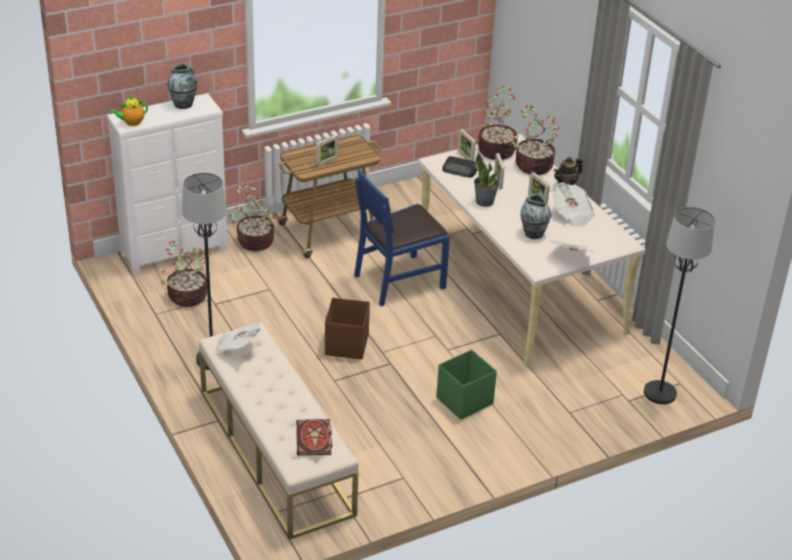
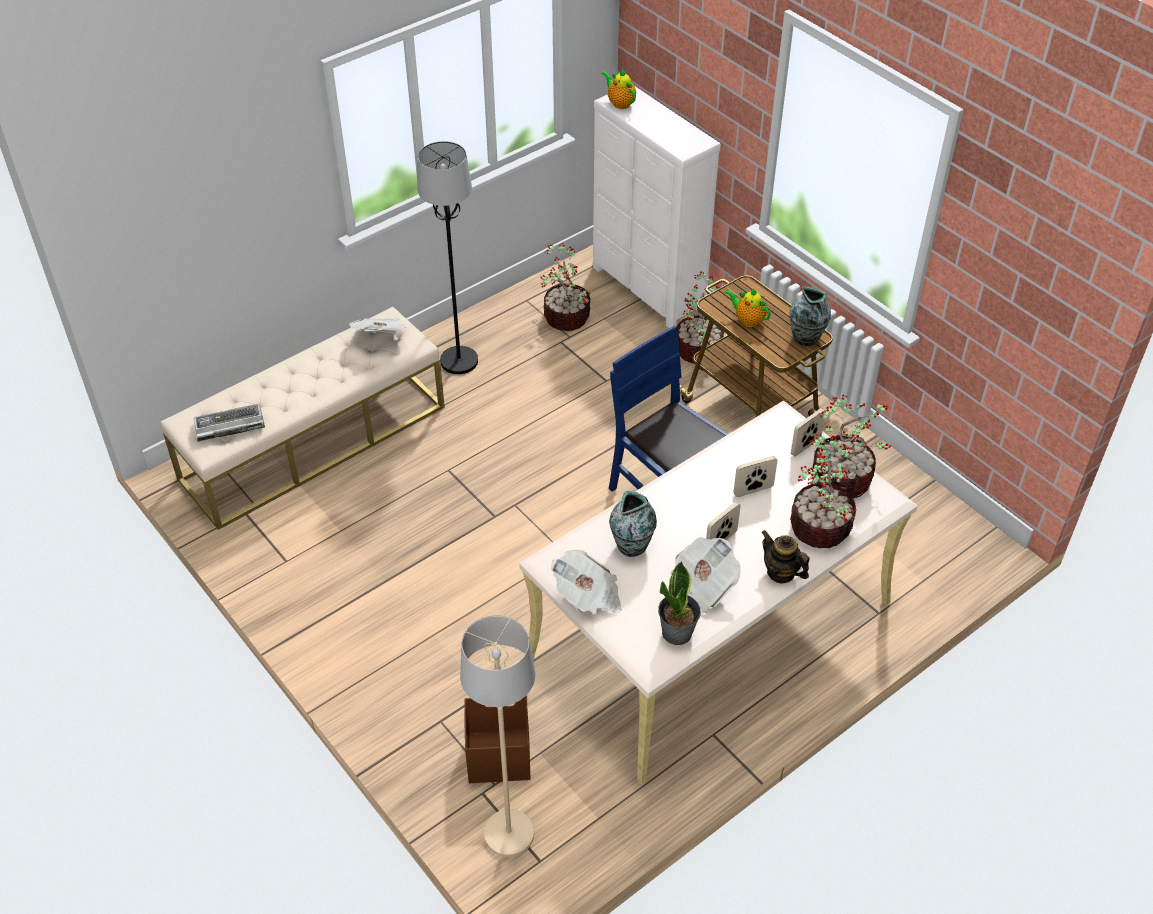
camera: 80 degrees right, 10 degrees up
(183, 104) = (682, 130): vase -> vase (806, 338)
(315, 440) = (229, 426): book -> keyboard
(327, 162) = (747, 320): picture frame -> teapot
(346, 345) = (518, 469): brown storage box -> brown storage box (497, 756)
(460, 170) = (767, 445): radio -> none
(463, 401) = (438, 600): green storage box -> none
(484, 201) = (695, 481): potted plant -> potted plant (677, 633)
(660, 393) = (508, 834): black floor lamp -> beige floor lamp

